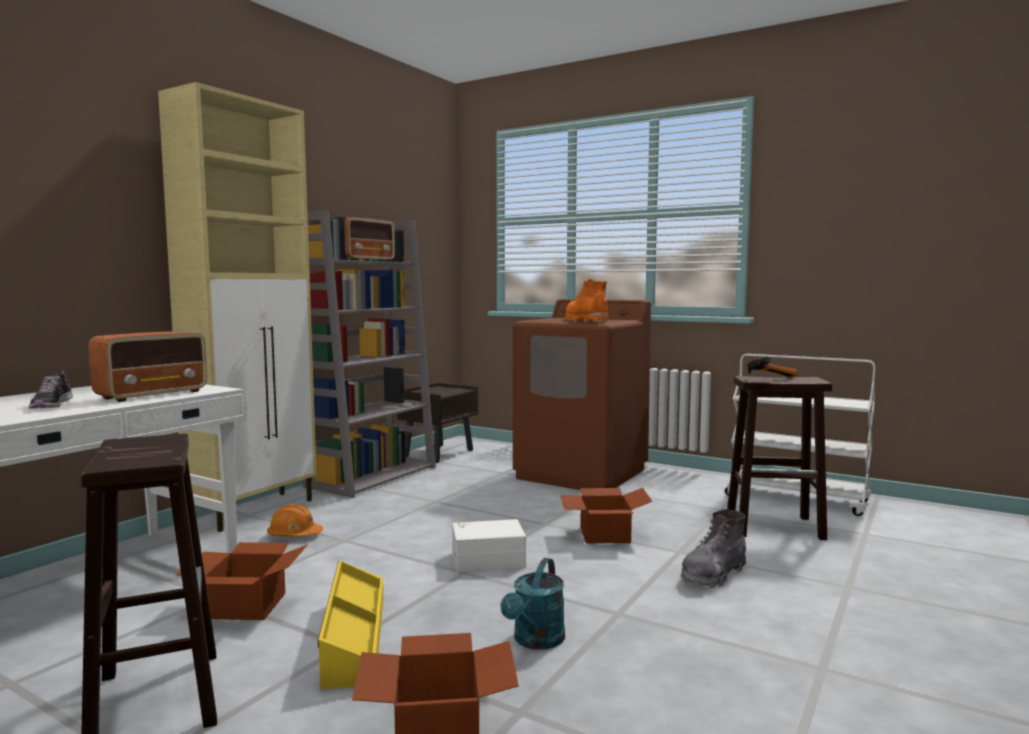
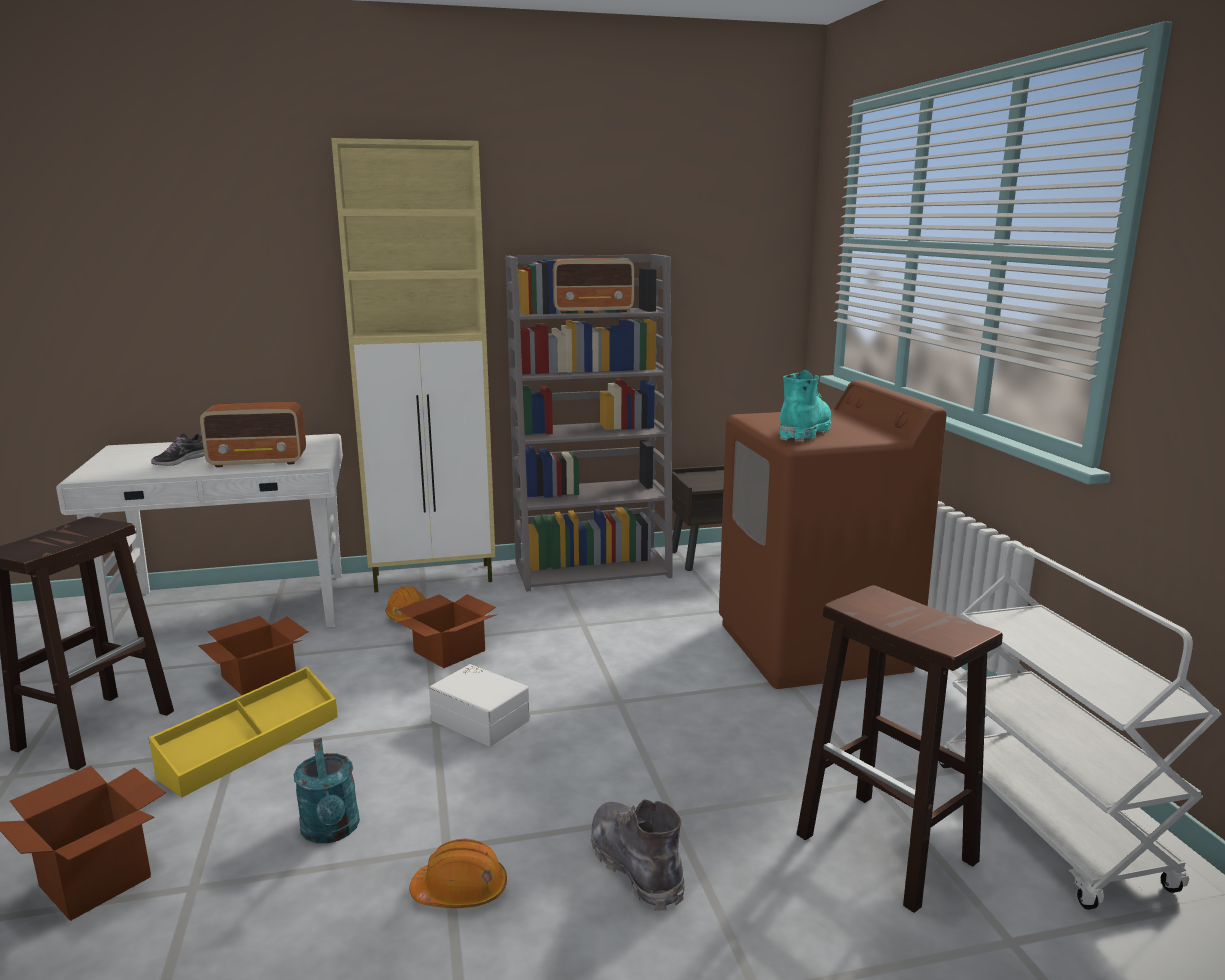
camera: 45 degrees right, 10 degrees up
(535, 641) = (331, 831): turquoise watering can -> turquoise watering can turned 90 degrees counterclockwise
(586, 321) = (803, 432): orange boot -> turquoise boot
(603, 534) = (645, 745): cardboard box -> cardboard box (449, 650)
(669, 623) = (460, 891): none -> orange hard hat
(713, 575) = (636, 866): grey boot -> grey boot turned 60 degrees clockwise
(770, 379) = (892, 612): hammer -> none

